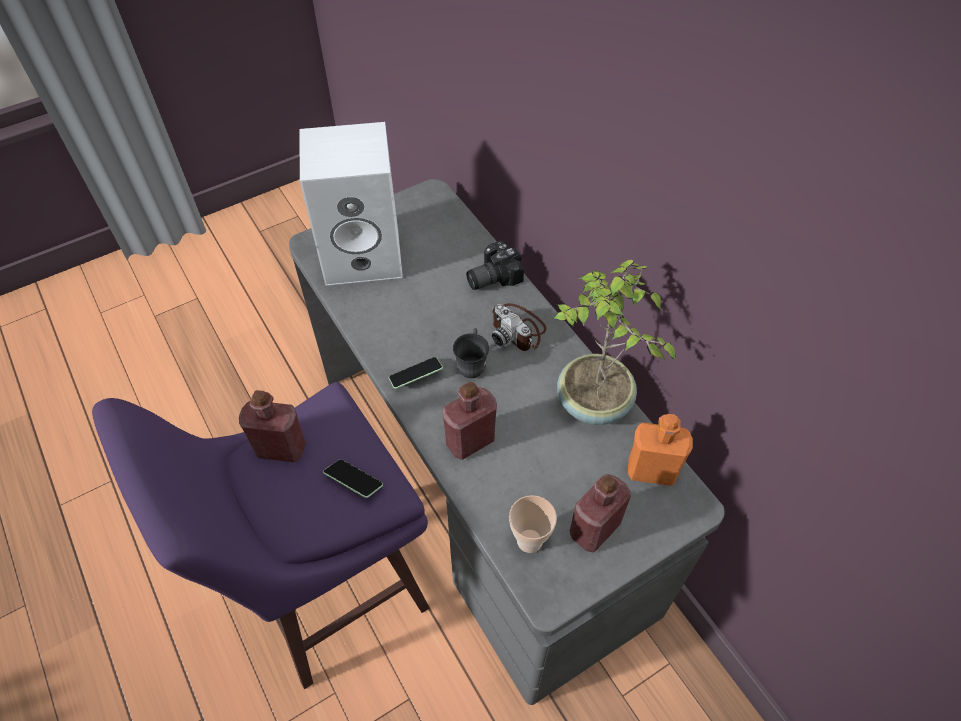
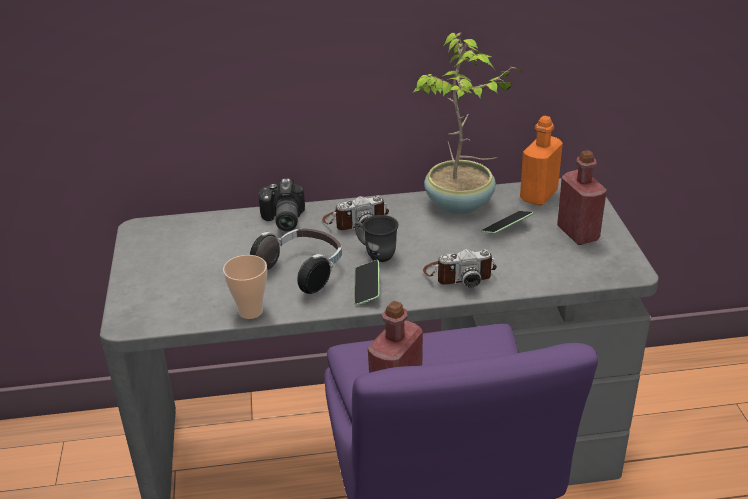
camera: 65 degrees left, 20 degrees down
(354, 482) = (465, 351): phone -> phone (506, 228)
(364, 254) = (182, 288): white speaker -> none
(421, 322) = (303, 271): none -> headphones
(470, 441) = (459, 274): red bottle -> camera
(529, 540) = (574, 266): cup -> cup (250, 311)

